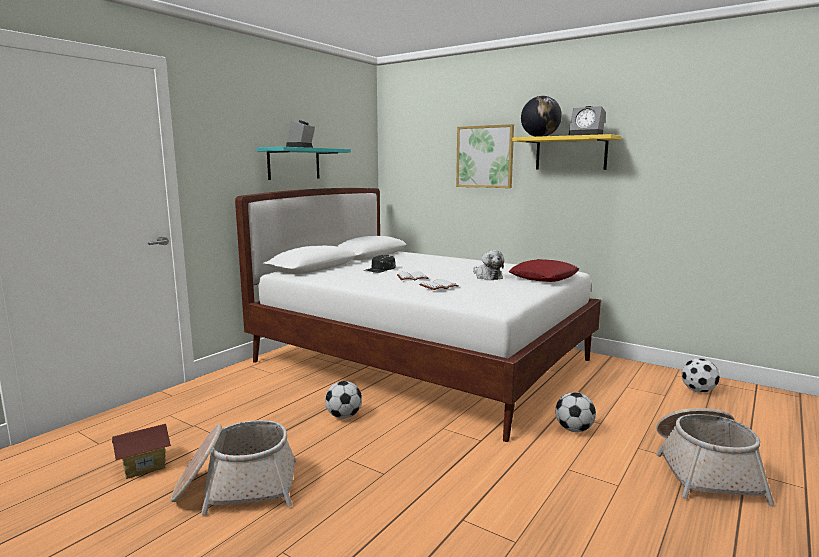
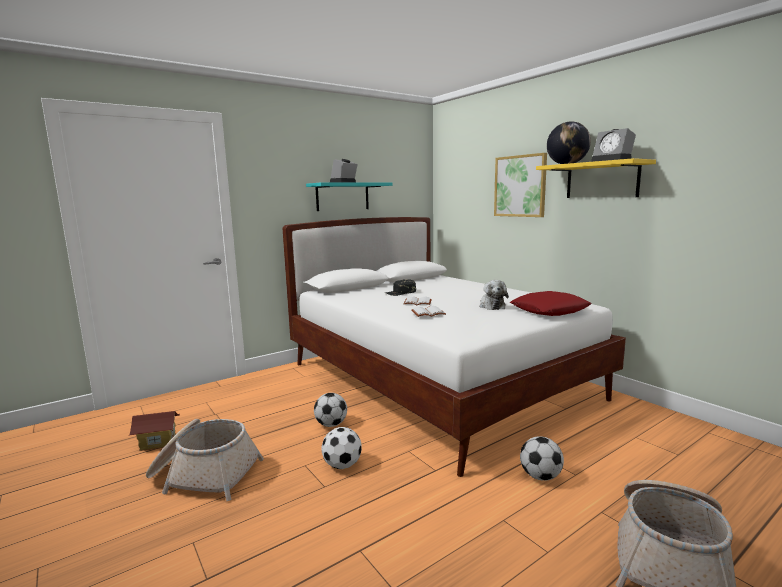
camera: 20 degrees right, 0 degrees up
(698, 390) = (726, 455): football -> football (342, 465)

